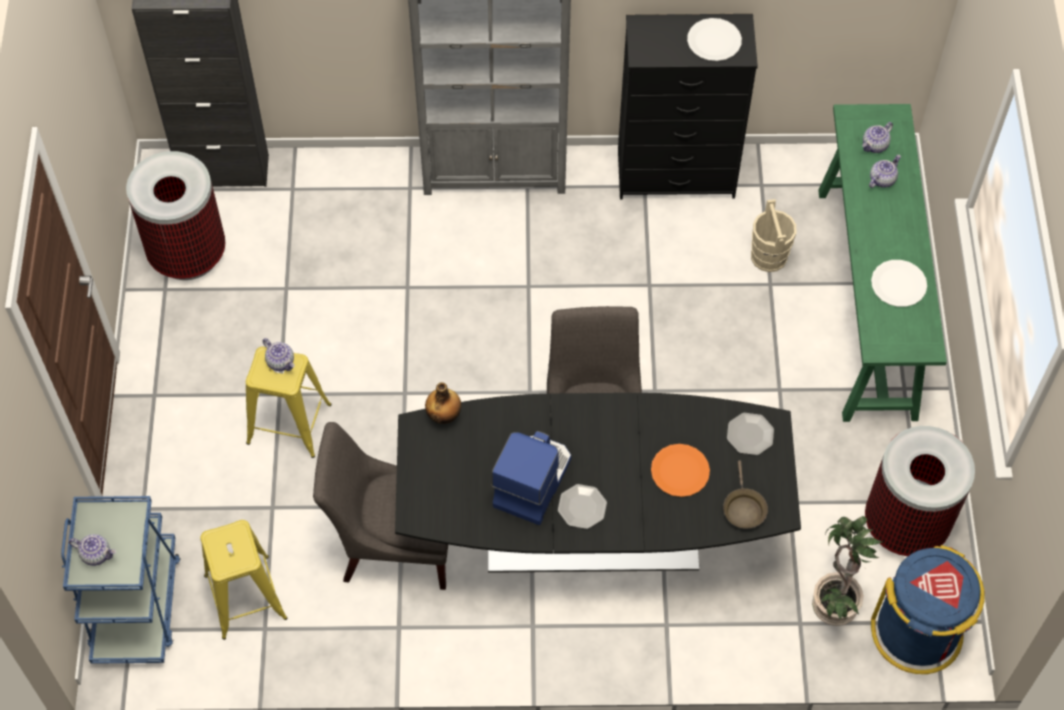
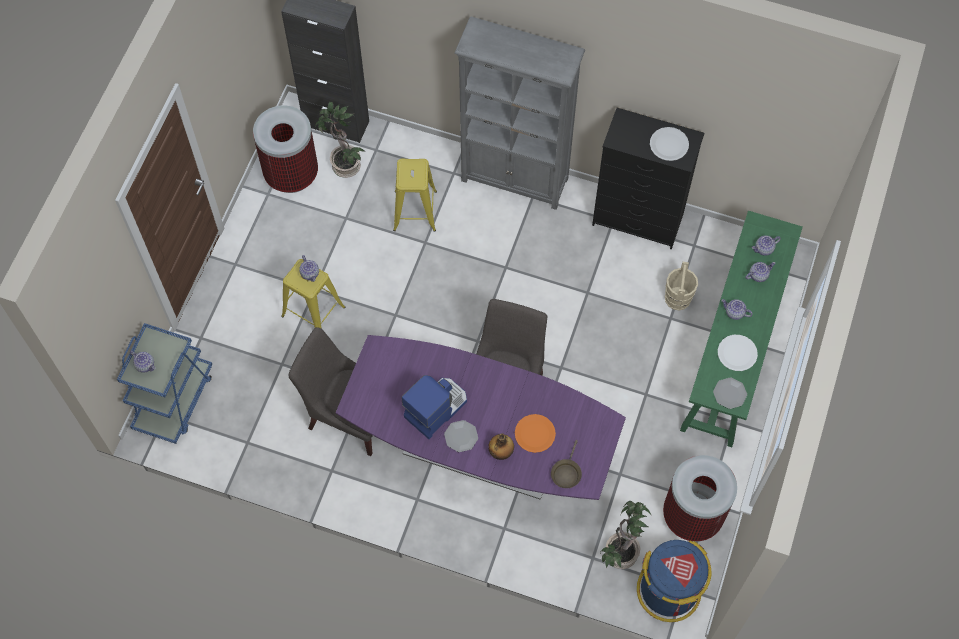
camera: 20 degrees right, 5 degrees up
(245, 596) = (243, 417): yellow stool -> yellow stool (415, 210)
(257, 221) = (344, 165): none -> potted plant
(444, 415) = (397, 345): bottle -> bottle (501, 452)
(591, 532) = (480, 450): black dining table -> purple dining table
(750, 434) = (591, 424): plate -> plate (729, 393)
(873, 235) = (734, 313): none -> teapot

